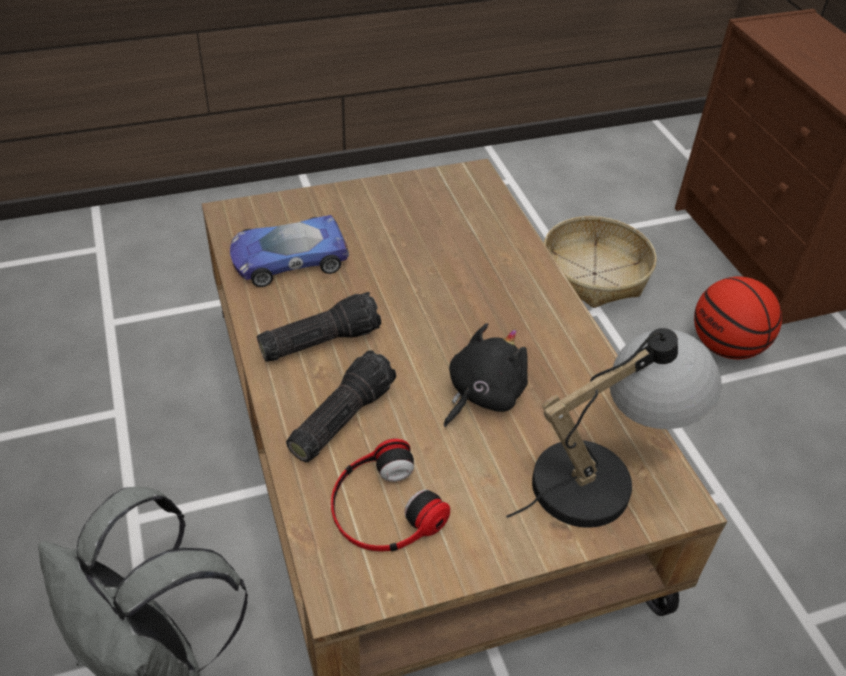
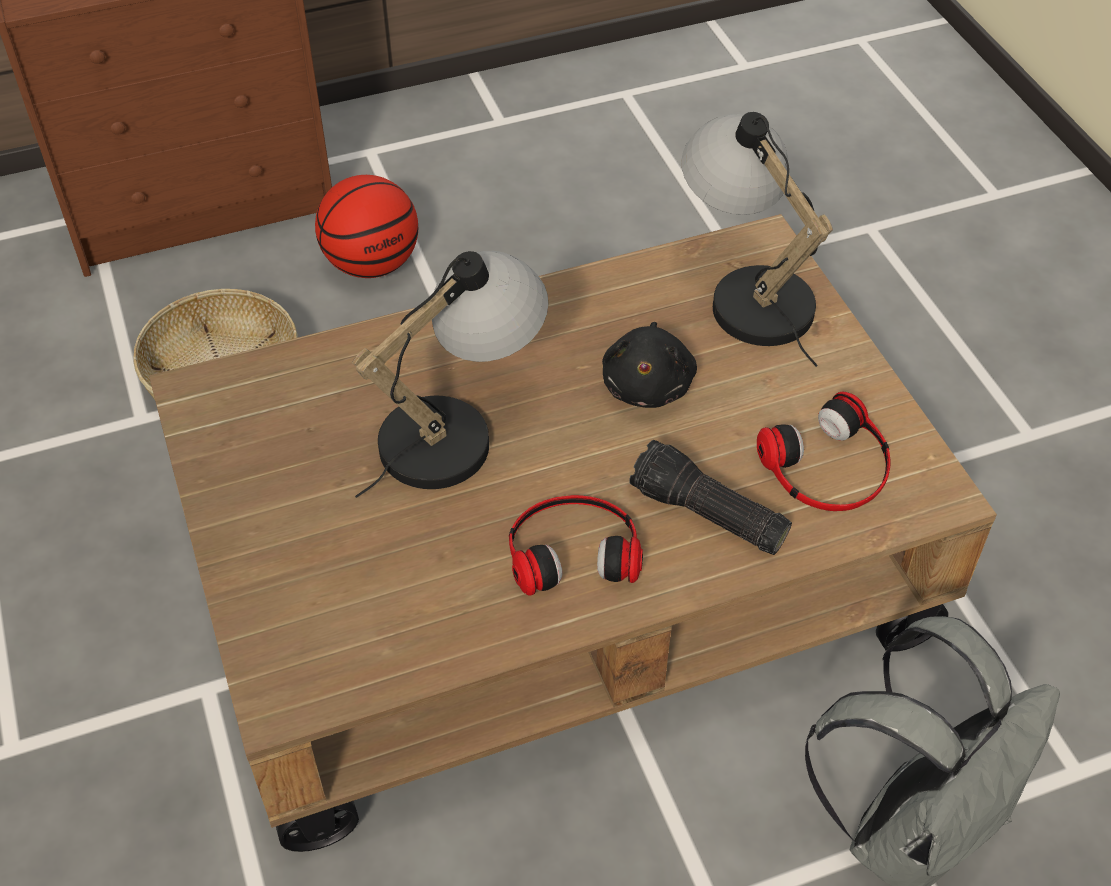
camera: 90 degrees left, 5 degrees up
(288, 259) = (400, 606): toy car -> none
(320, 340) = (572, 549): flashlight -> headphones
(437, 287) = (459, 429): none -> table lamp
(482, 395) = (648, 384): black plush toy -> black plush toy turned 120 degrees counterclockwise

